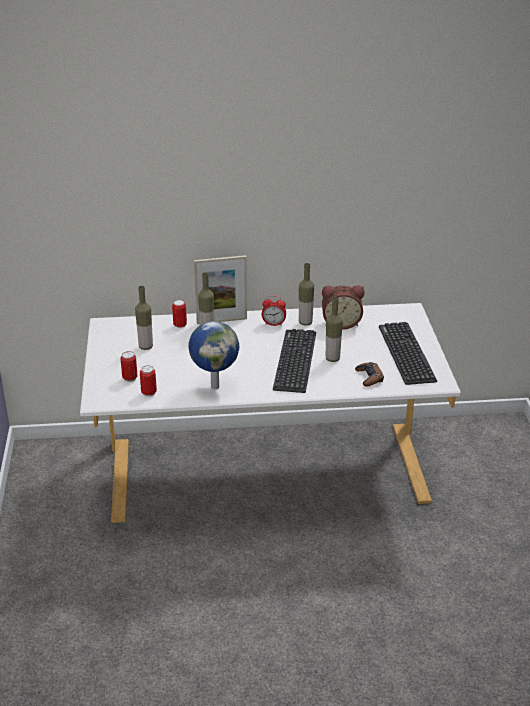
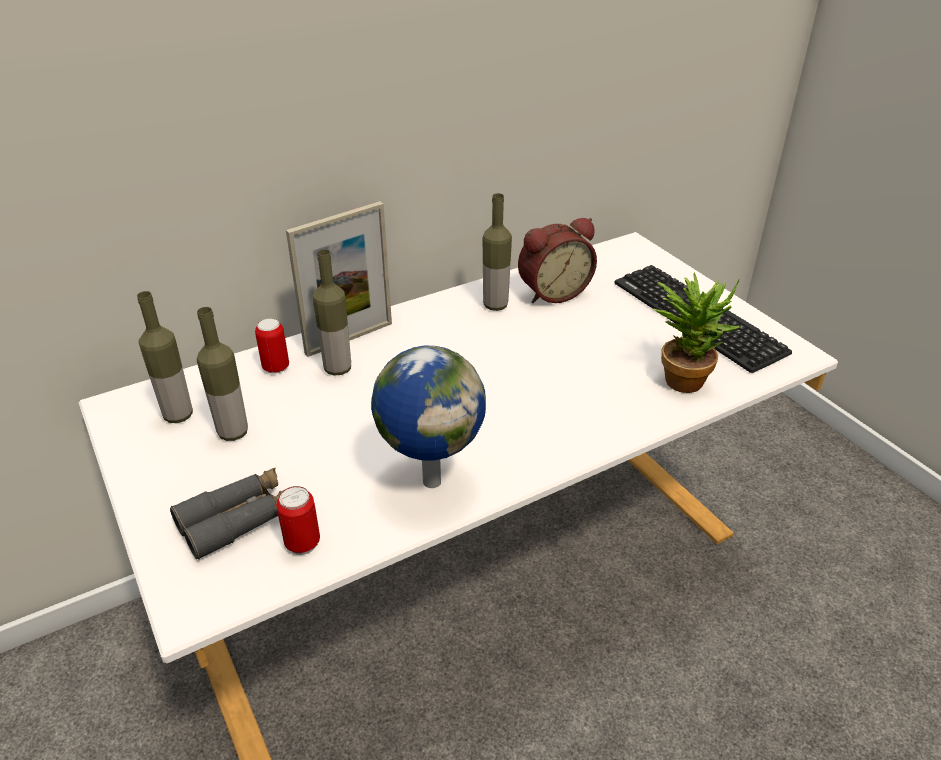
camera: 25 degrees left, 5 degrees up
(130, 378) = (239, 519): can -> grey binoculars
(273, 324) = (445, 321): alarm clock -> none
(295, 361) = (537, 381): keyboard -> none
(332, 358) = (594, 358): bottle -> bottle (178, 415)
(369, 377) = (683, 376): brown game controller -> potted plant

